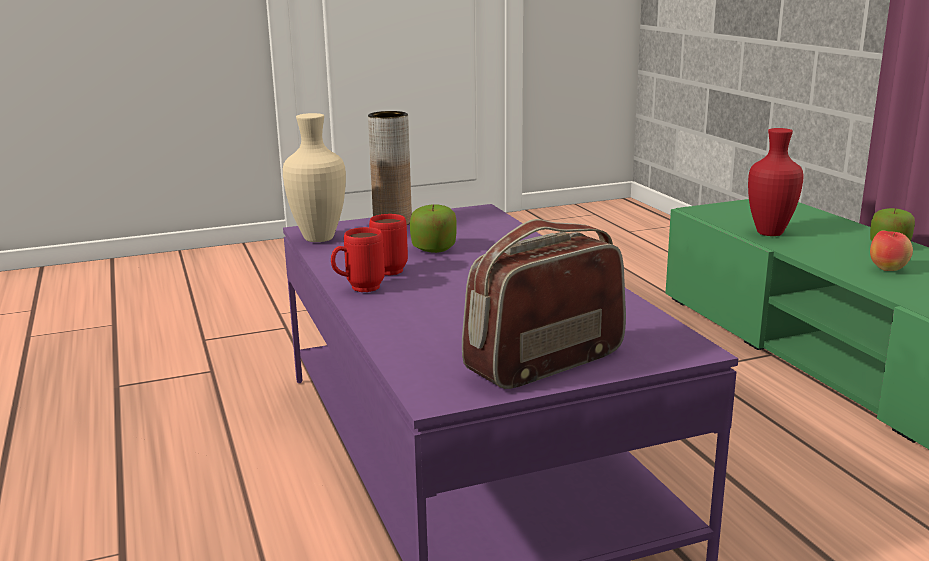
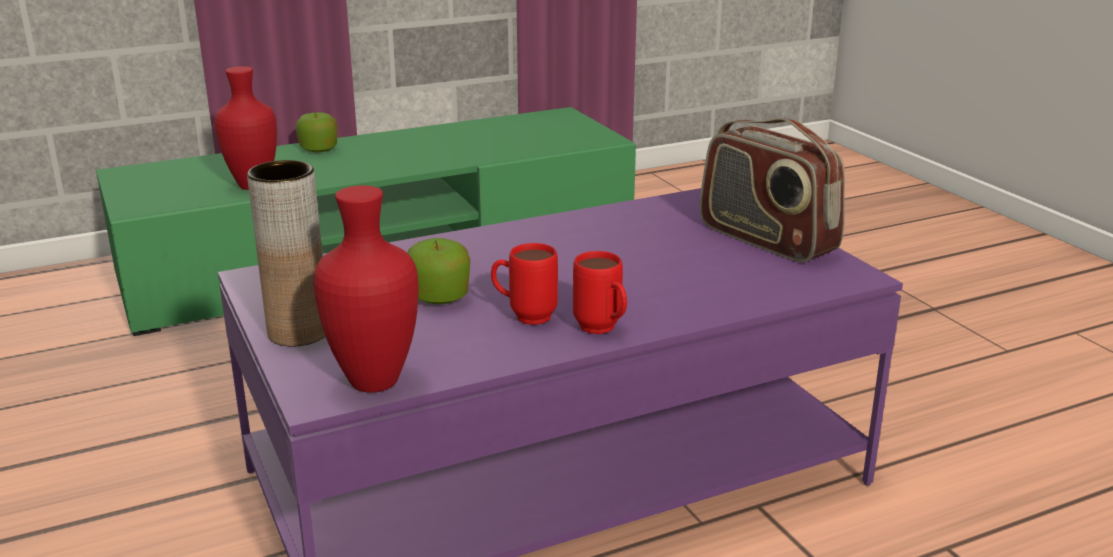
camera: 95 degrees left, 5 degrees up
(321, 239) = (375, 380): beige vase -> red vase
(888, 269) = (388, 158): apple -> none

